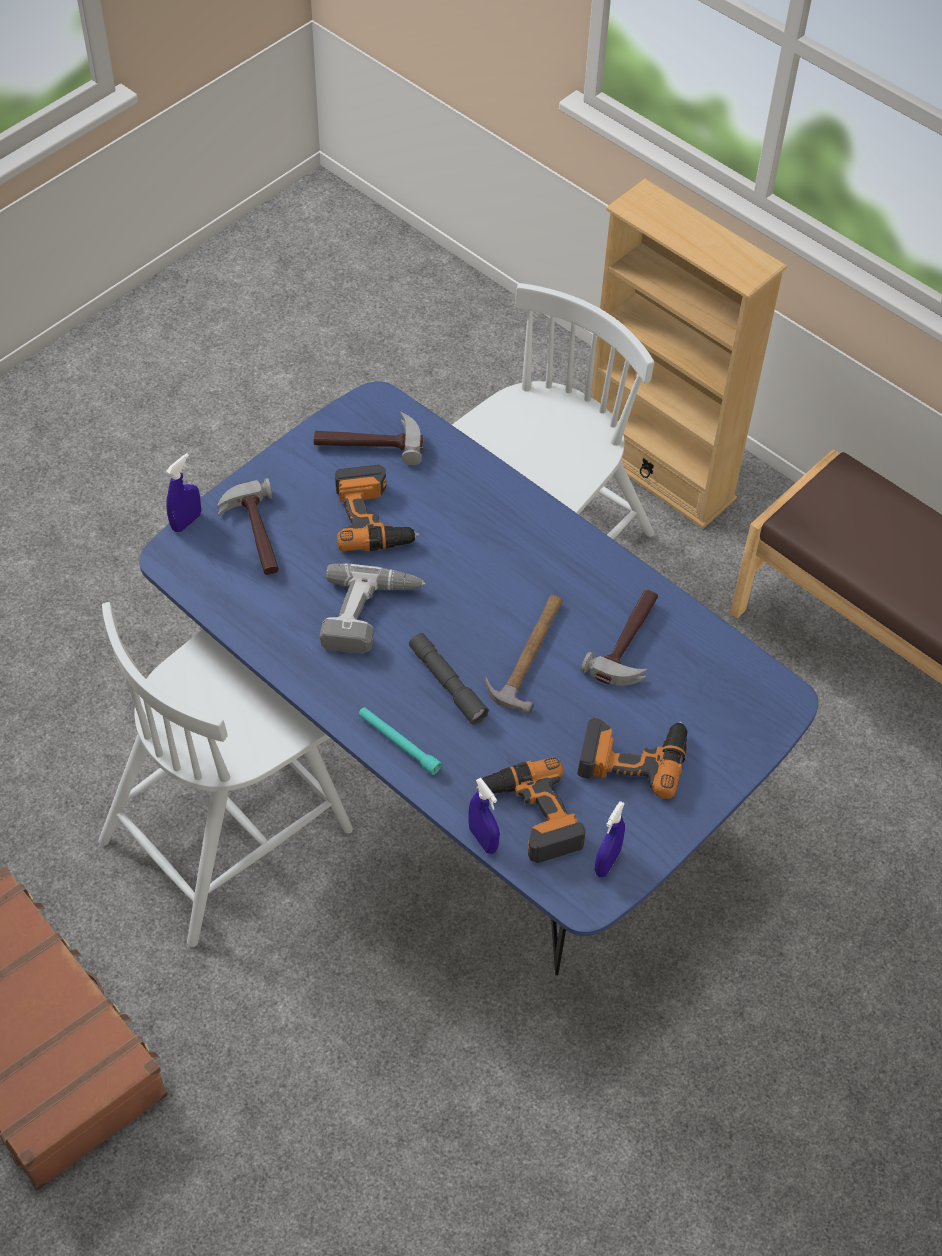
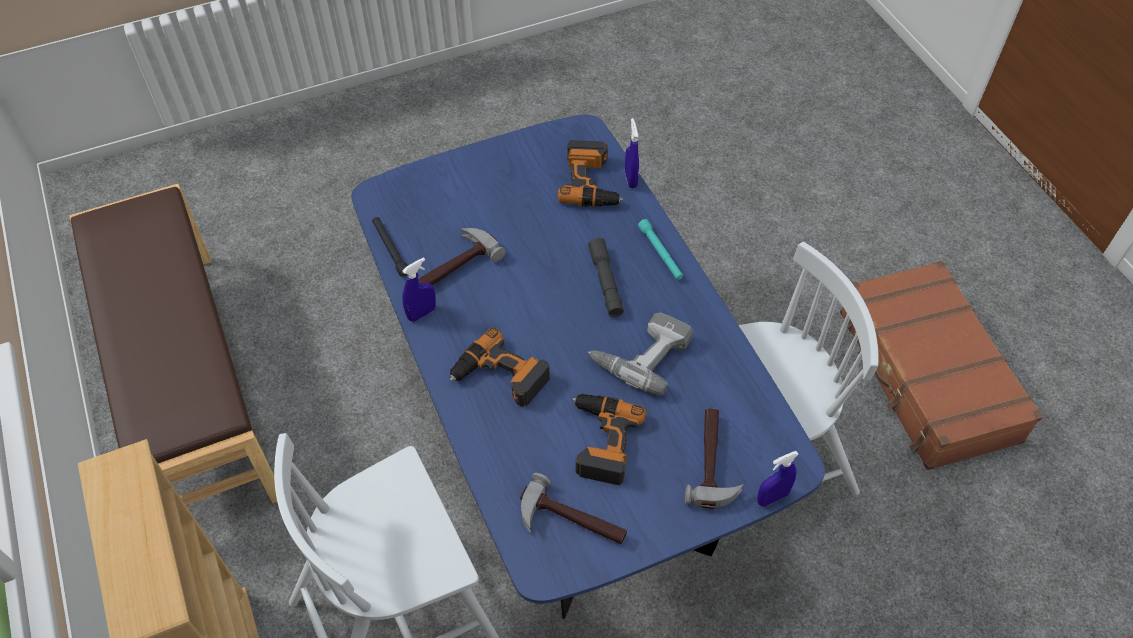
camera: 155 degrees left, 0 degrees up
(530, 653) = (532, 283): hammer -> none
(607, 862) = (559, 143): blue spray bottle -> blue spray bottle (422, 313)
(632, 756) = (503, 194): power drill -> power drill (500, 377)
(716, 638) = (390, 249): none -> black flashlight

